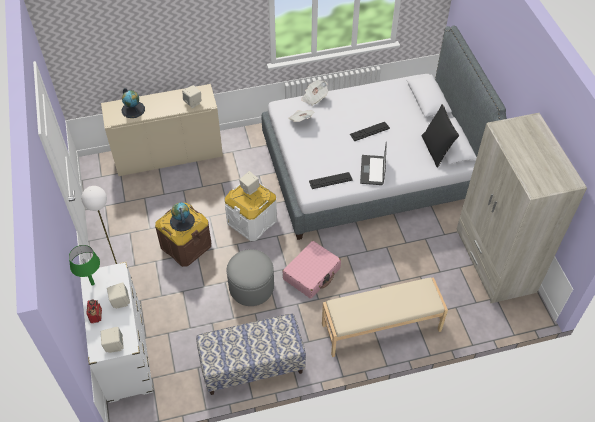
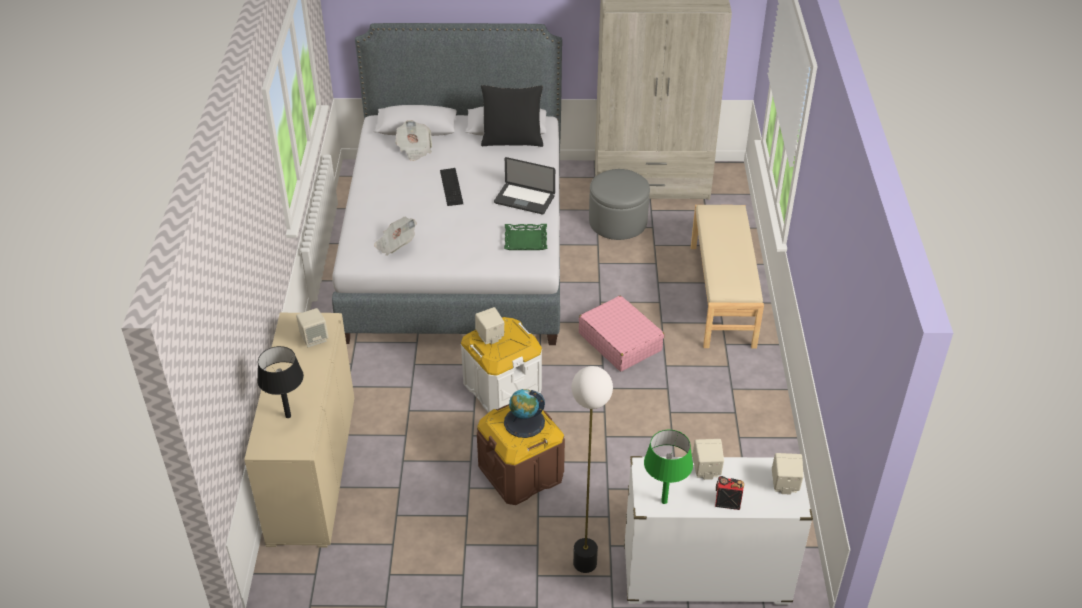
camera: 75 degrees left, 10 degrees down
(133, 109) = (288, 416): globe -> black table lamp
(251, 287) = (623, 408): grey ottoman -> grey ottoman (618, 222)
(252, 366) = (755, 429): bench -> none
(314, 98) = (355, 224): newspaper -> newspaper (414, 149)
(330, 180) = (525, 240): keyboard -> green tray

